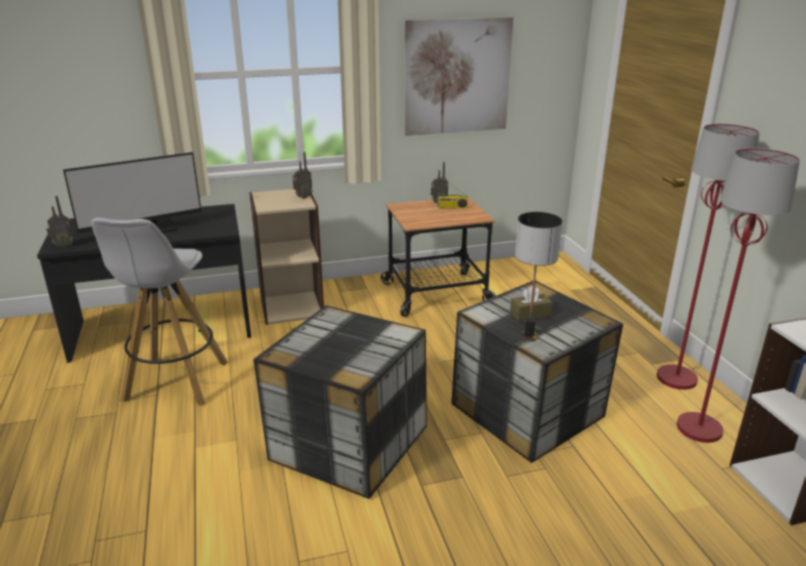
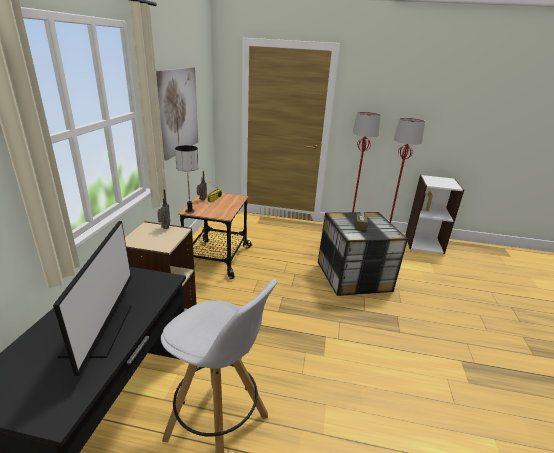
camera: 65 degrees left, 0 degrees up
(63, 245) = (61, 407): radio -> none
(349, 442) = (352, 347): storage box -> none
(528, 337) = (382, 233): table lamp -> table lamp (190, 211)

